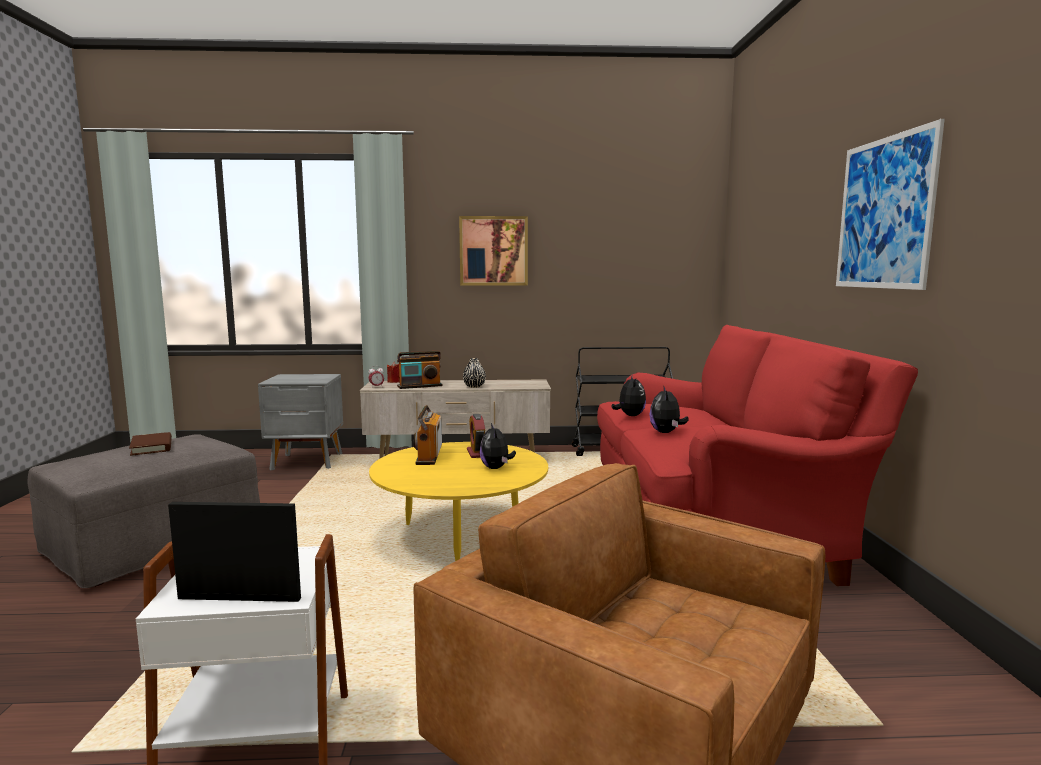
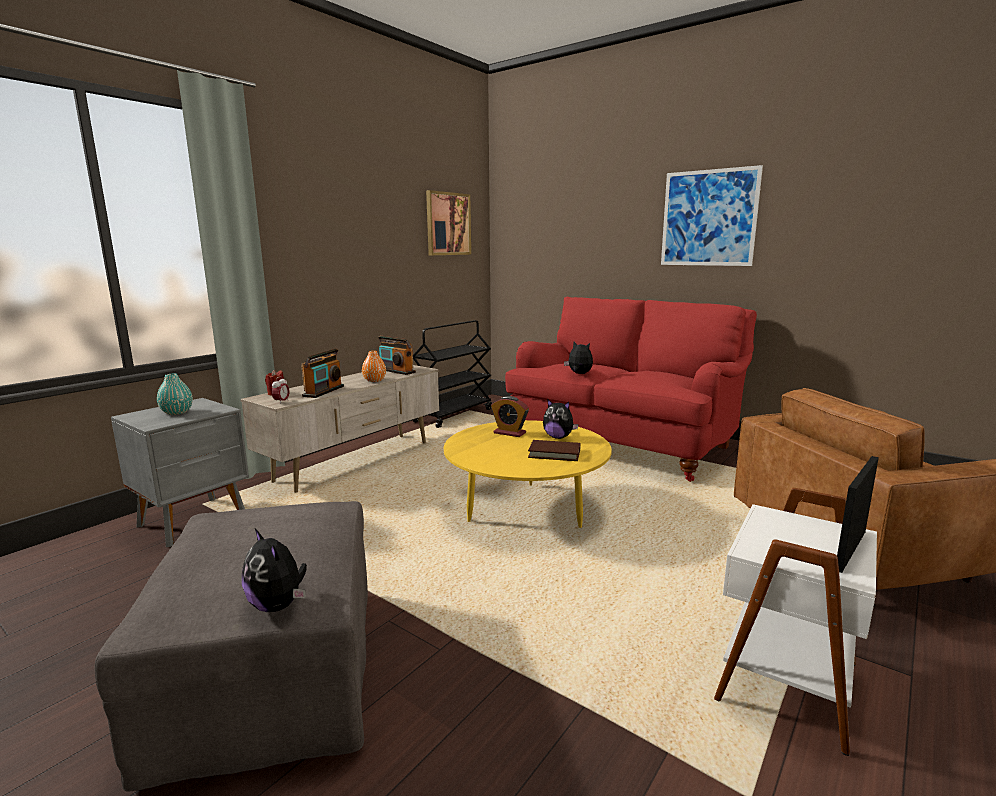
camera: 50 degrees left, 5 degrees up
(151, 447) = (251, 540): brown book -> brown book (554, 453)
(301, 378) = (177, 412): none -> turquoise vase
(428, 456) = (487, 447): radio -> radio (396, 371)
(474, 386) = (374, 380): black vase -> orange vase
(493, 251) = (335, 235): picture -> picture (448, 224)
(666, 432) = (640, 378): plush toy -> plush toy (278, 605)

